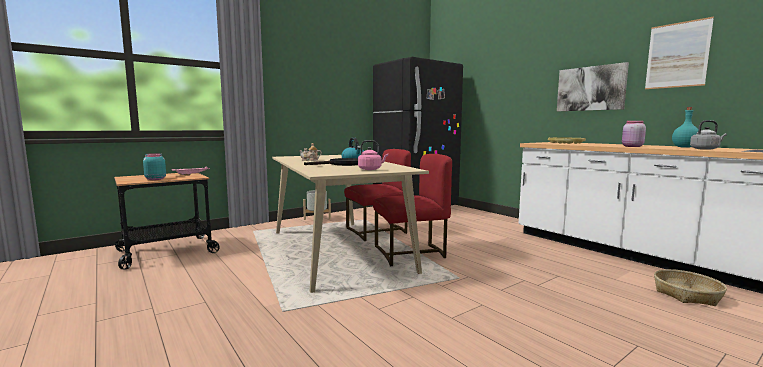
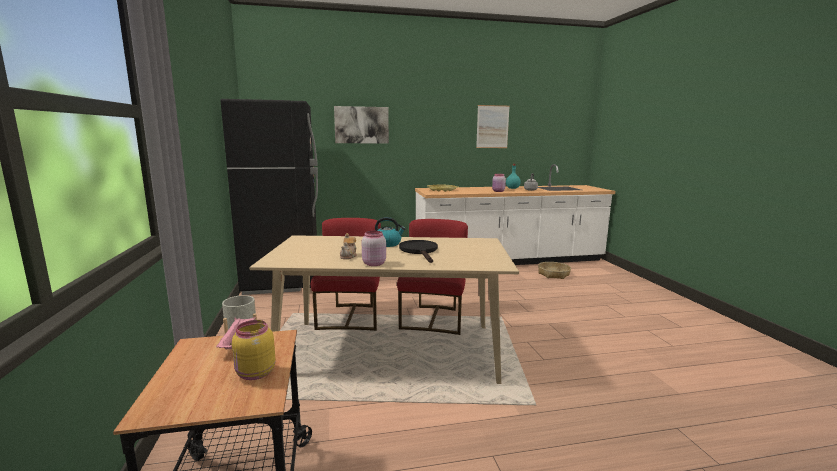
camera: 65 degrees left, 5 degrees up
(155, 179) = (255, 374): turquoise jar -> yellow jar
(296, 162) = (373, 264): none -> pink jar
(371, 169) = (476, 249): pink kettle -> none
(590, 88) = (440, 144): picture -> picture (361, 125)

